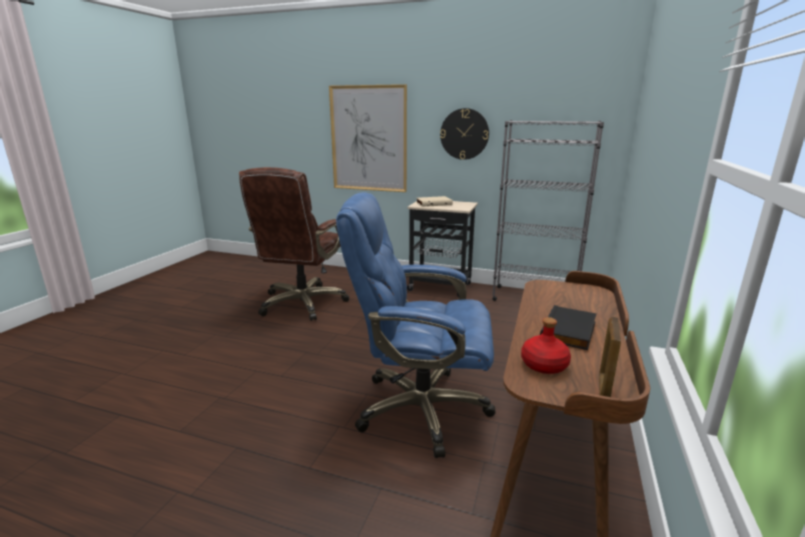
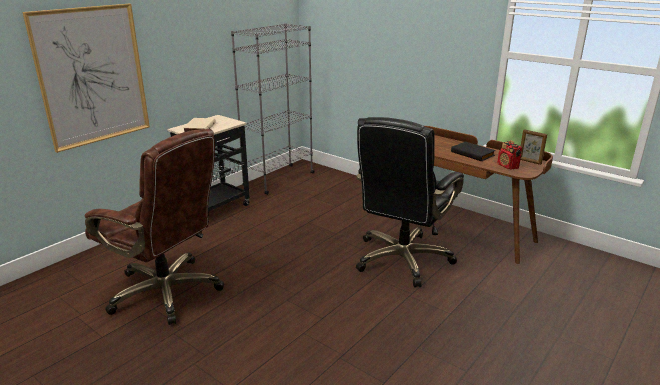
camera: 70 degrees left, 5 degrees up
(422, 408) = (402, 258): blue office chair -> black office chair
(464, 134) = (193, 50): wall clock -> none
(544, 365) = (508, 166): red bottle -> radio

